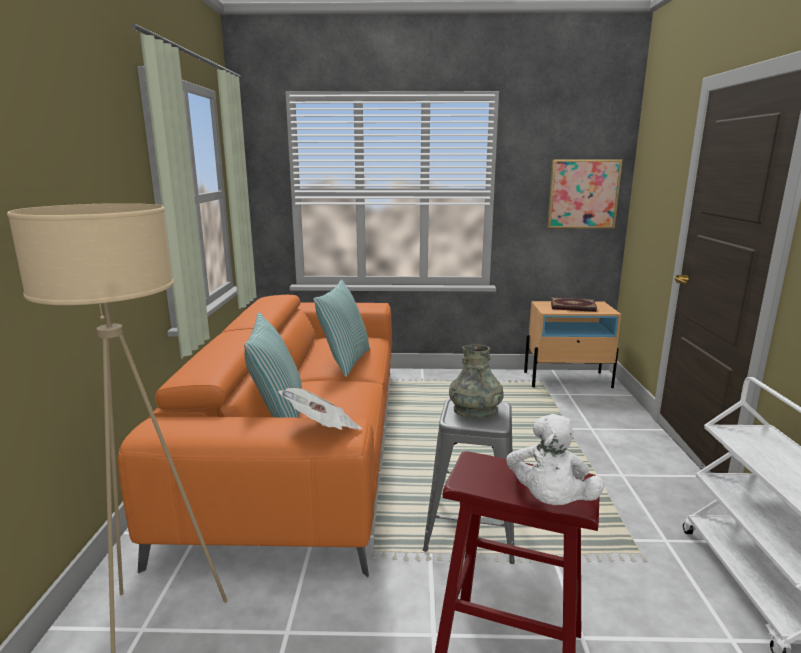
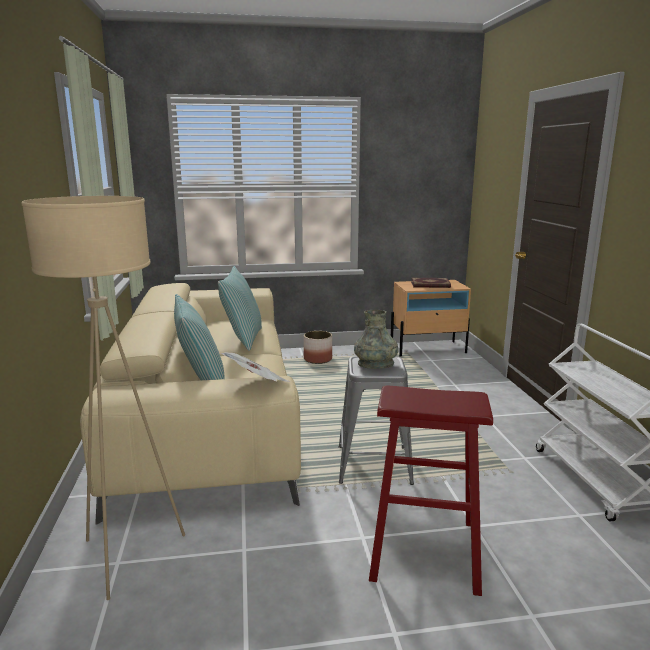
camera: 10 degrees left, 0 degrees up
(303, 442) = (210, 413): orange sofa -> beige sofa
(438, 384) = (317, 359): none -> planter
(549, 501) = (456, 410): white plush toy -> none
(583, 194) = (434, 187): picture -> none

